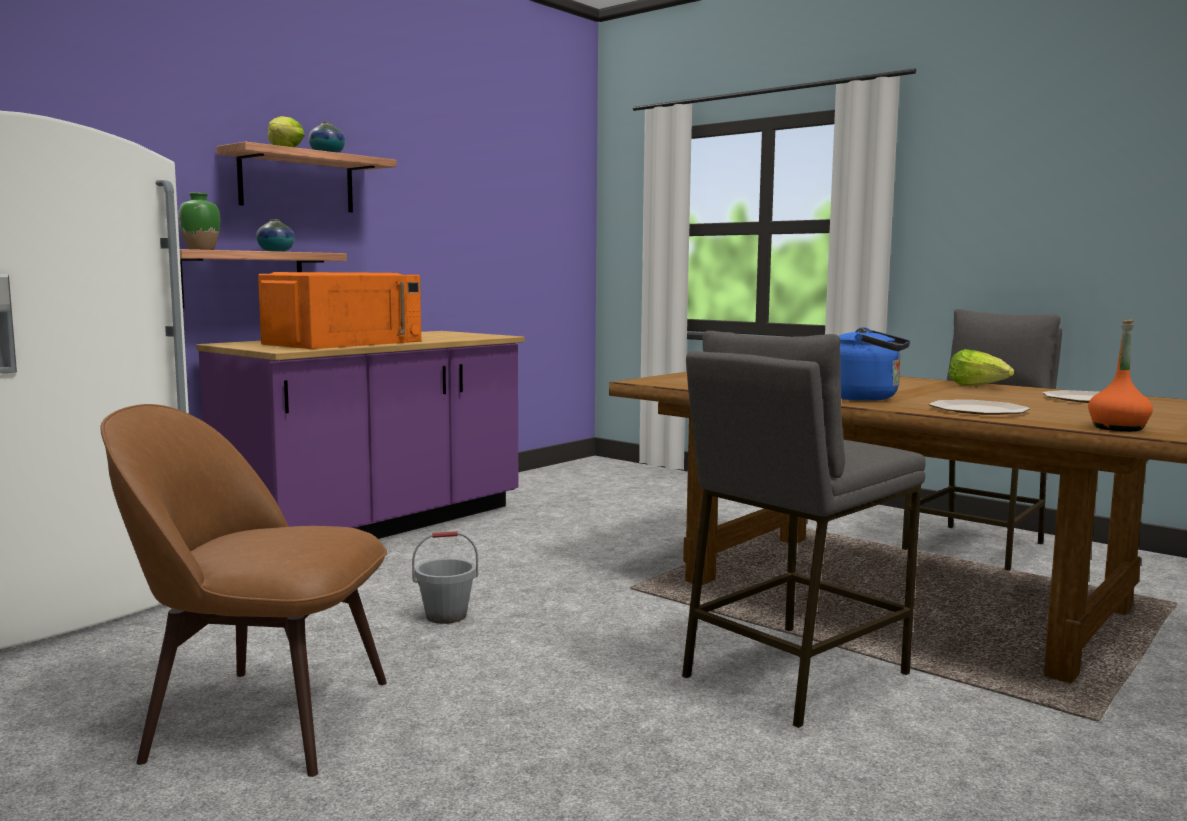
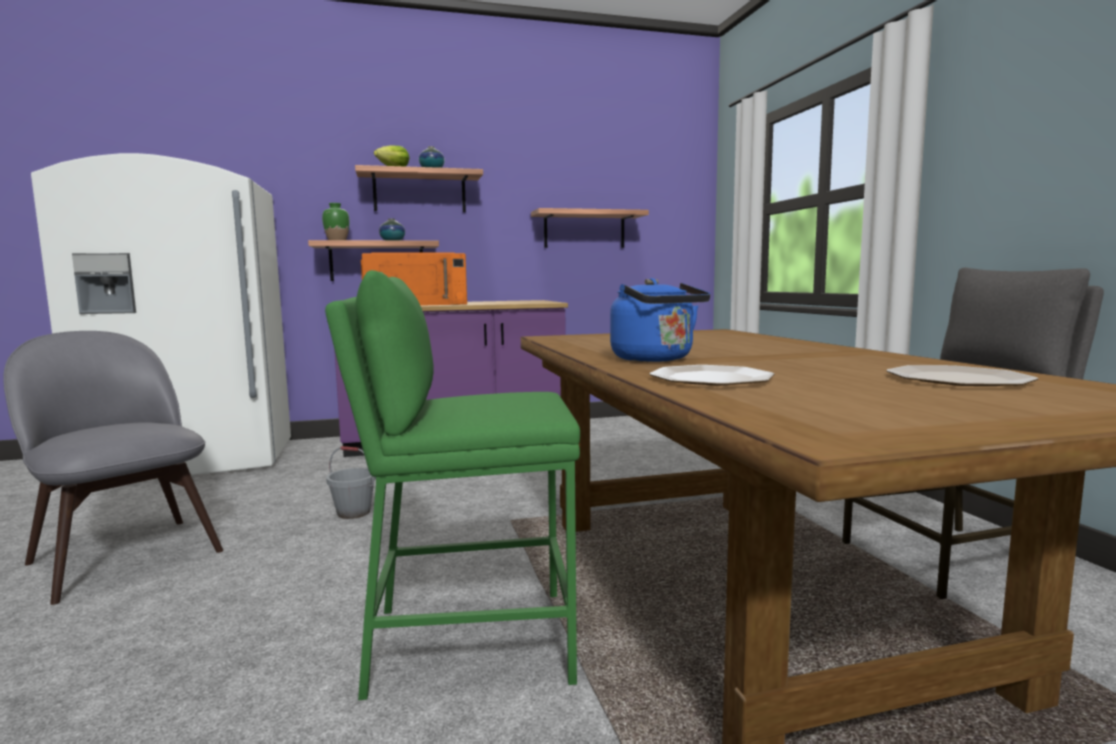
camera: 35 degrees right, 0 degrees up
(261, 718) = (124, 555): brown chair -> grey chair
(478, 241) = (584, 230): none -> shelf
(793, 673) = (470, 641): grey stool -> green stool
(978, 386) = (873, 356): lettuce -> none
(1118, 428) = (783, 416): orange bottle -> none

